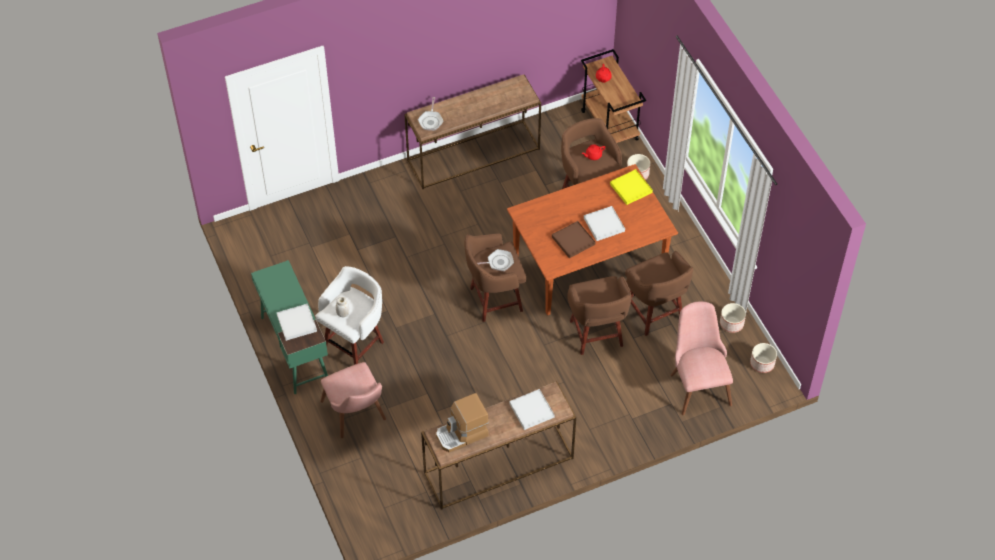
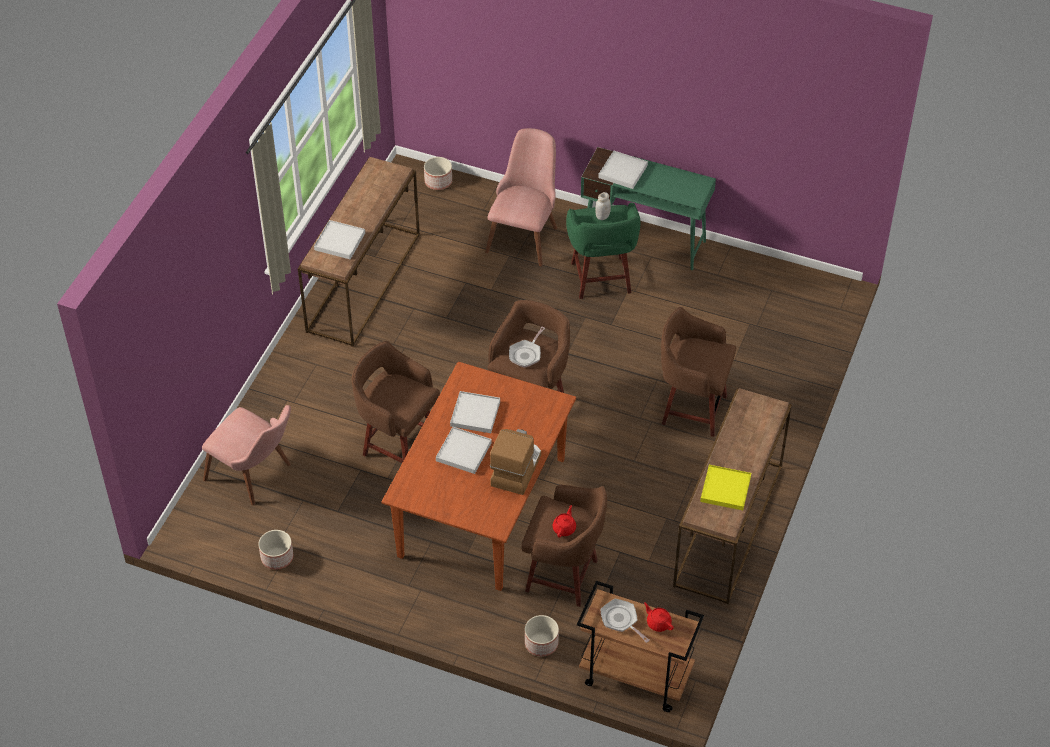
camera: 135 degrees right, 5 degrees down
(354, 344) = (601, 279): white stool -> green stool
(357, 416) = (525, 233): pink chair -> pink chair turned 90 degrees clockwise
(431, 120) = (754, 412): frying pan -> frying pan (621, 620)
(462, 434) = (377, 186): coffee machine -> coffee machine (515, 469)
(573, 241) = (475, 414): brown tray -> white tray
(631, 188) = (479, 510): yellow tray -> yellow tray (725, 489)
(655, 314) = (364, 508): brown stool -> brown stool (691, 409)
(762, 363) = (209, 541): planter -> planter (438, 182)

